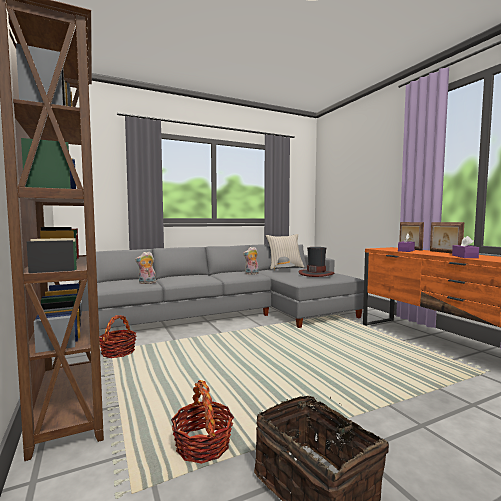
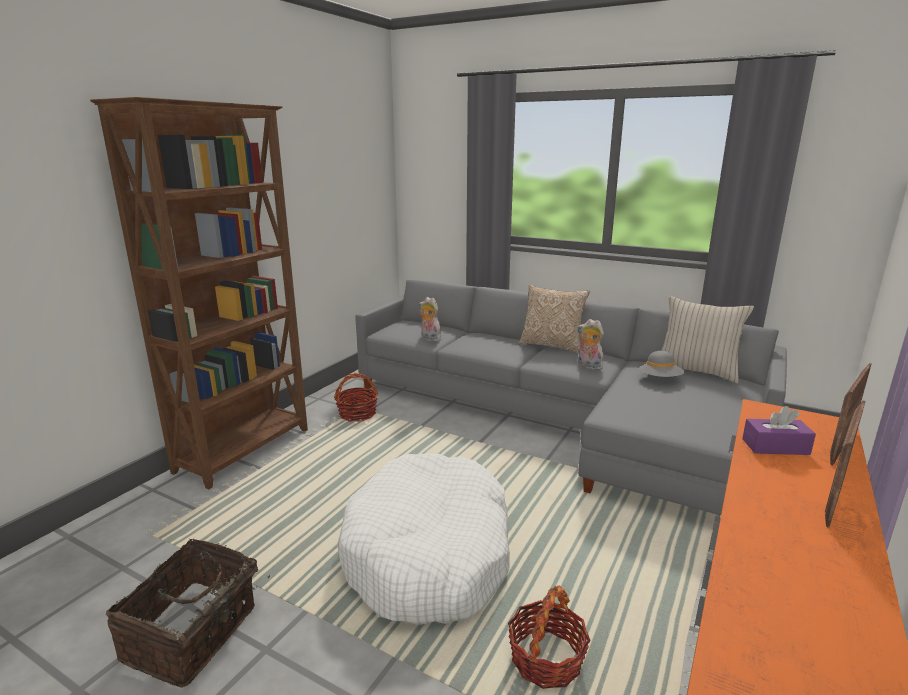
camera: 55 degrees right, 15 degrees up
(203, 445) = (225, 540): basket -> basket (546, 659)
(216, 273) = (552, 345): none -> pillow
(308, 372) = (429, 554): none -> white dog bed
(316, 274) = (682, 410): hat -> none
(464, 256) = (761, 533): purple tissue box -> none

